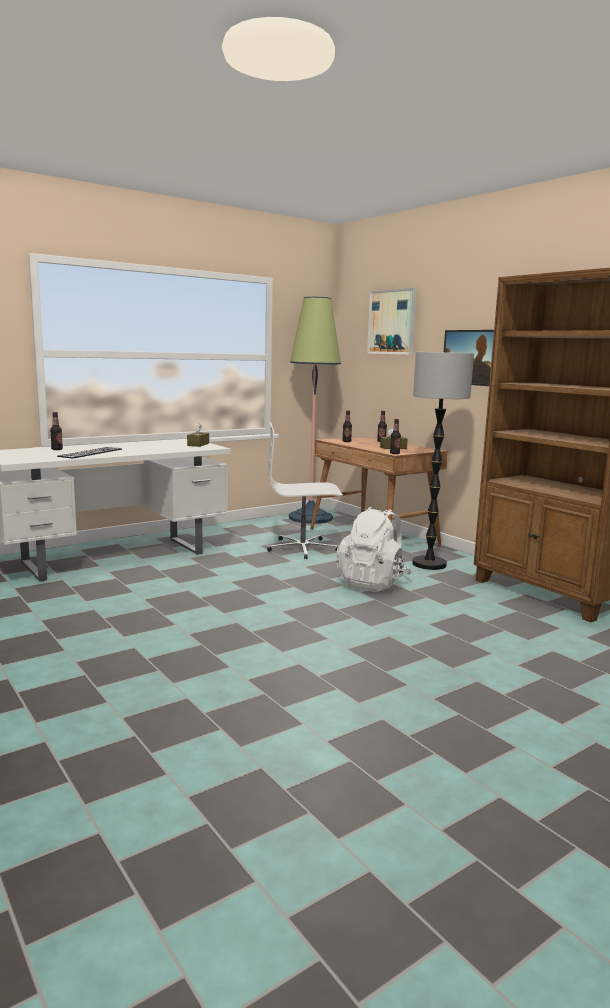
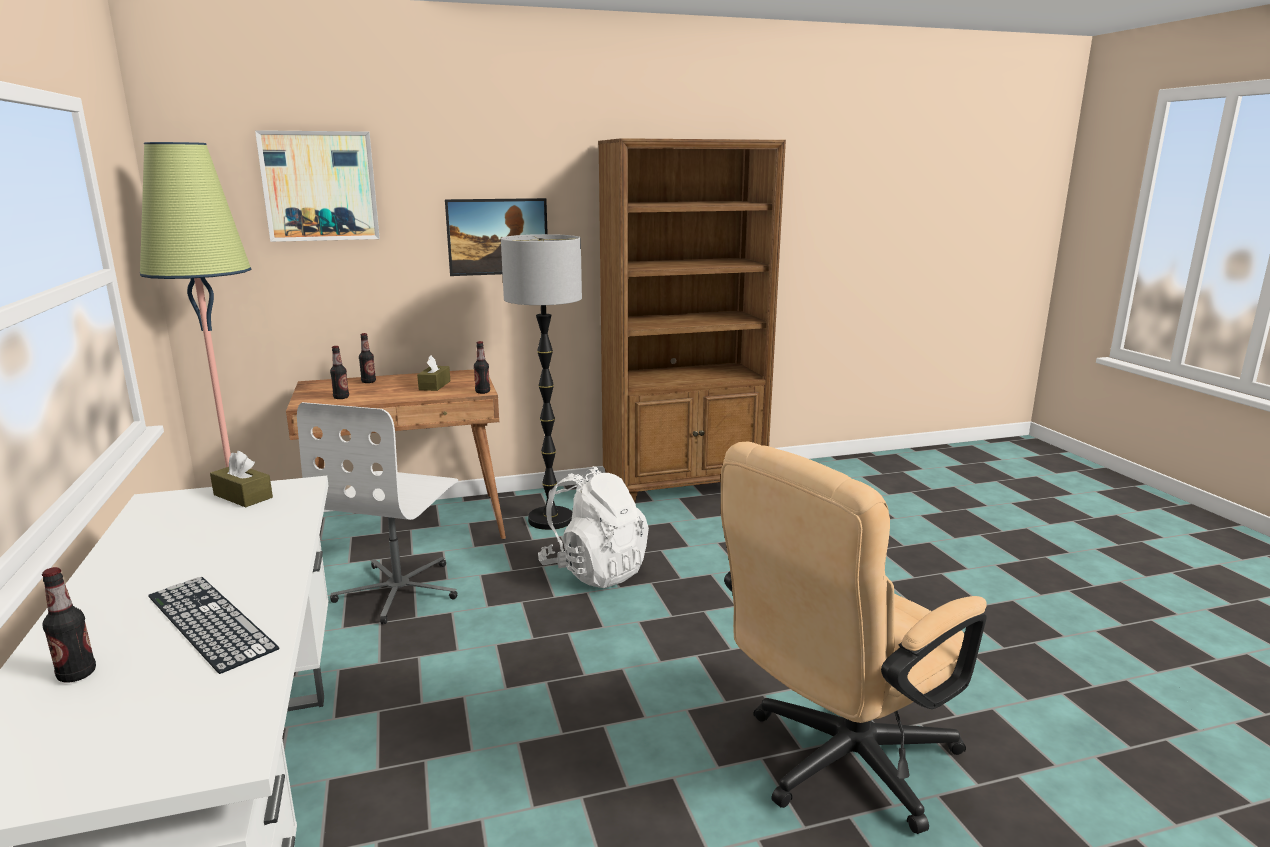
camera: 70 degrees left, 5 degrees up
(204, 665) = (837, 765): none -> beige office chair

